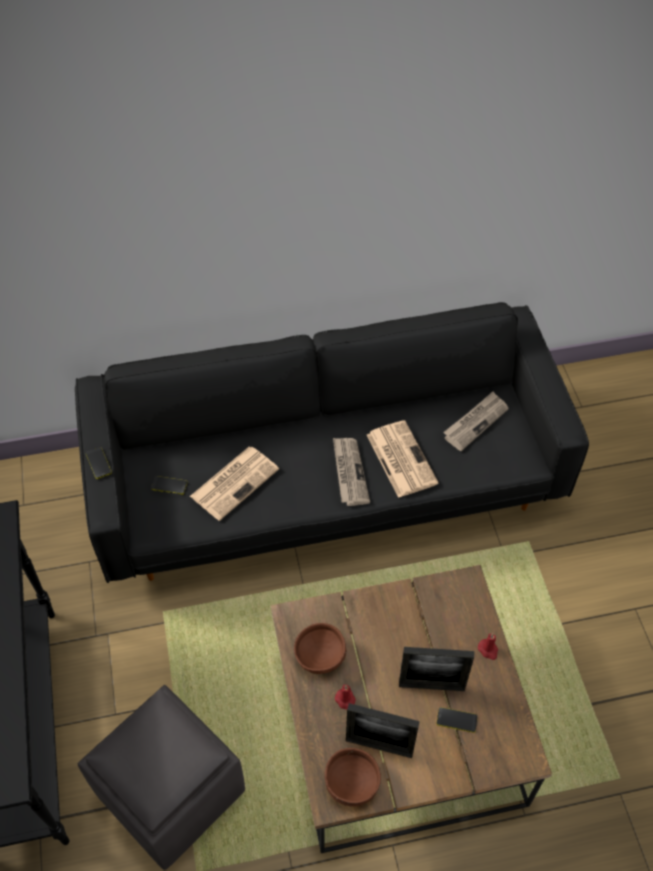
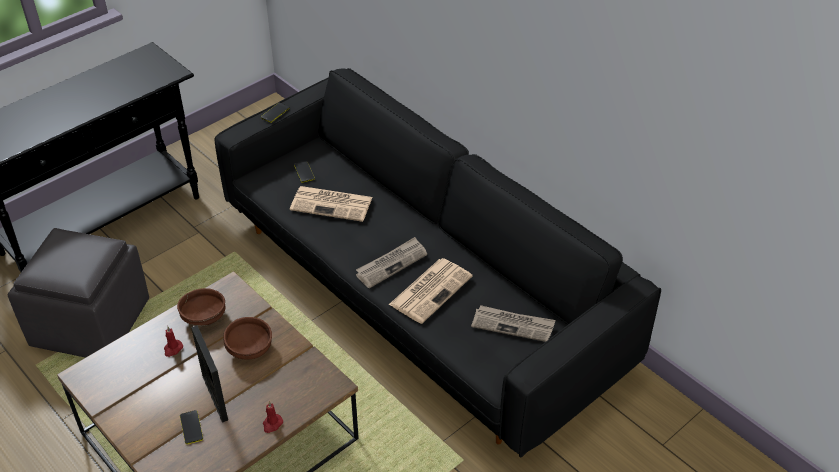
camera: 60 degrees right, 10 degrees down
(352, 782) = (102, 382): brown bowl -> brown bowl (250, 349)
(379, 746) = (142, 386): picture frame -> none

